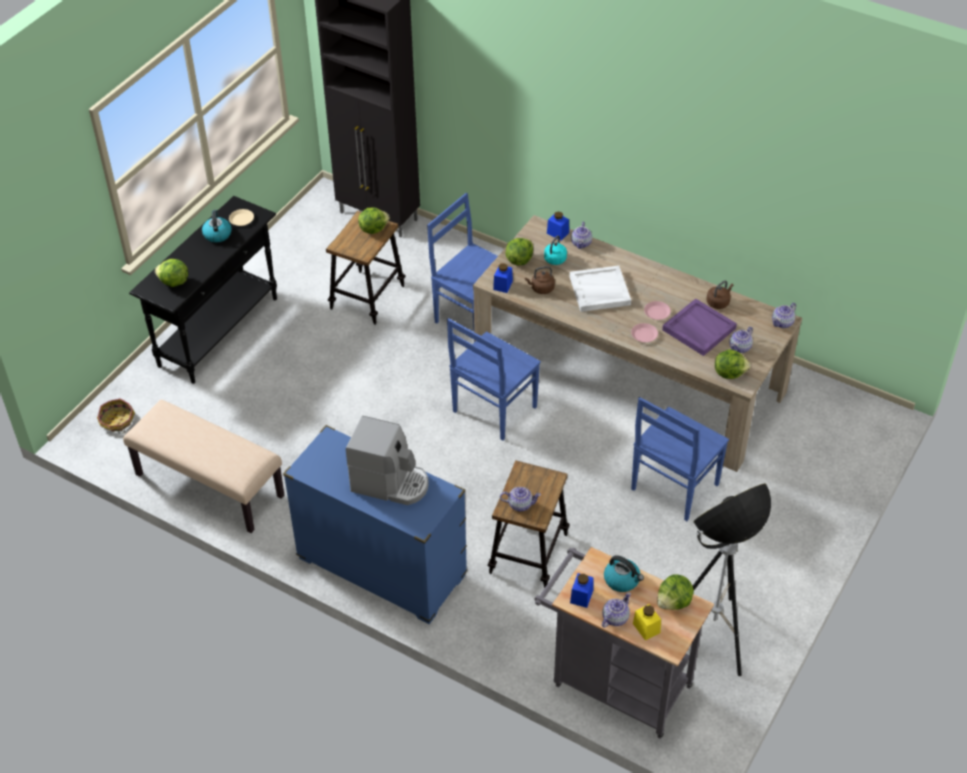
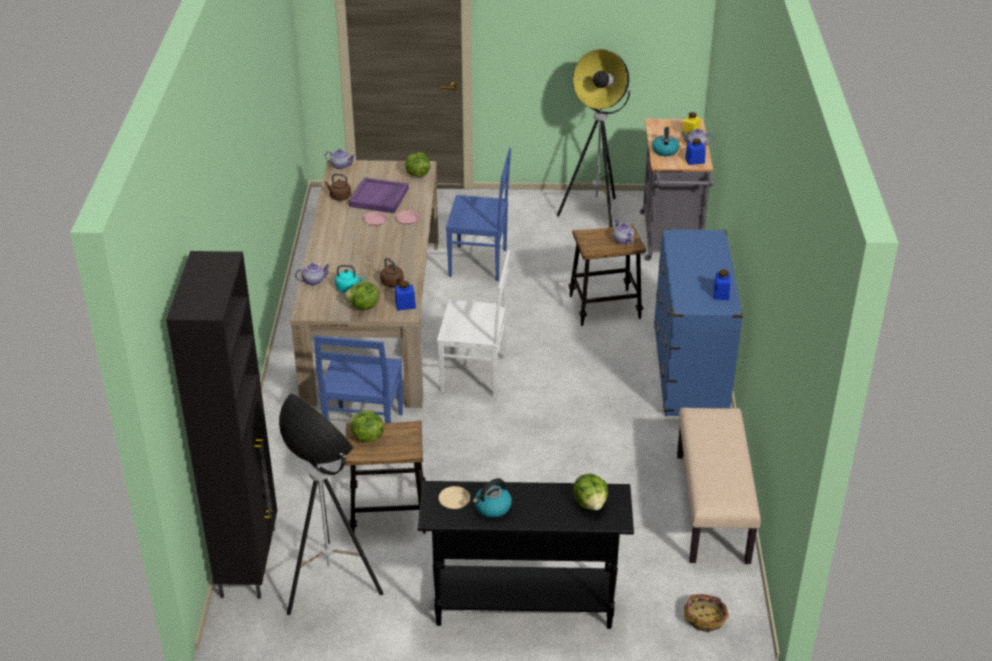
camera: 120 degrees left, 10 degrees down
(322, 246) = (330, 586): none -> floor lamp
(390, 483) = (693, 262): coffee machine -> none
(493, 410) = (475, 375): blue chair -> white chair
(557, 233) = (308, 298): blue jar -> blue jar (721, 294)
(599, 291) = (371, 254): white tray -> none
(674, 602) = (660, 130): lettuce -> none
(740, 347) = (384, 176): teapot -> none

